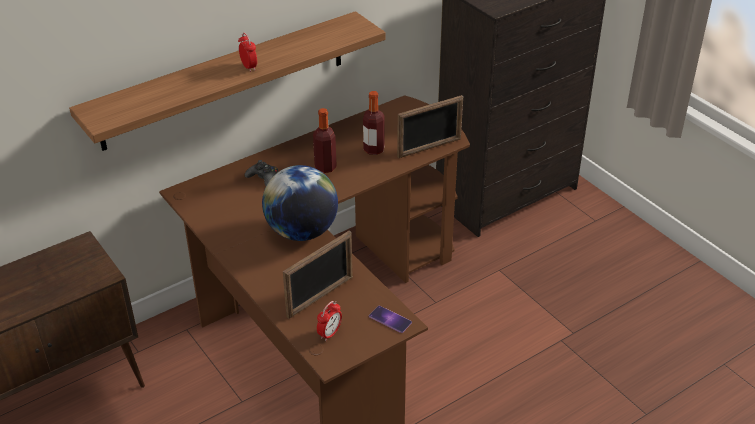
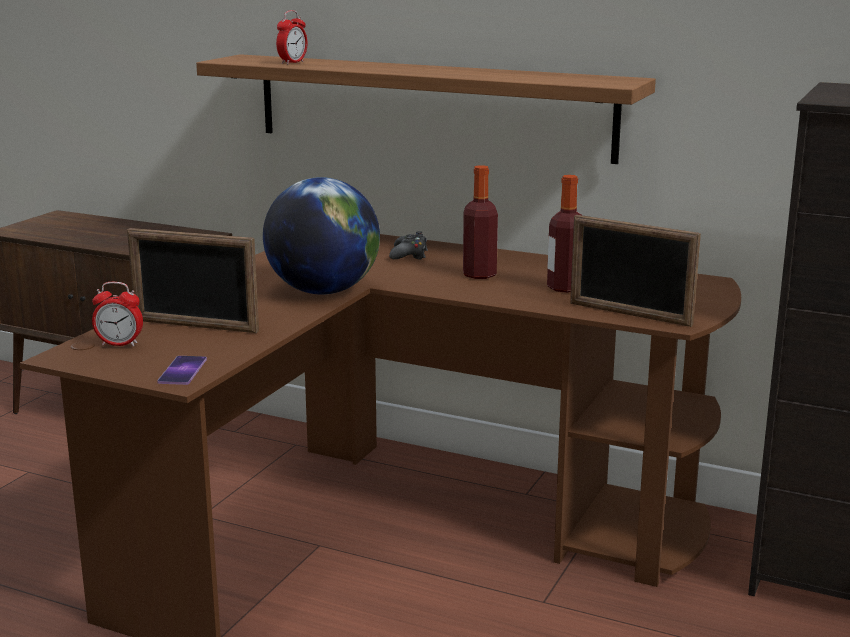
camera: 60 degrees right, 20 degrees down
(249, 67) = (423, 71): alarm clock -> alarm clock (292, 63)

